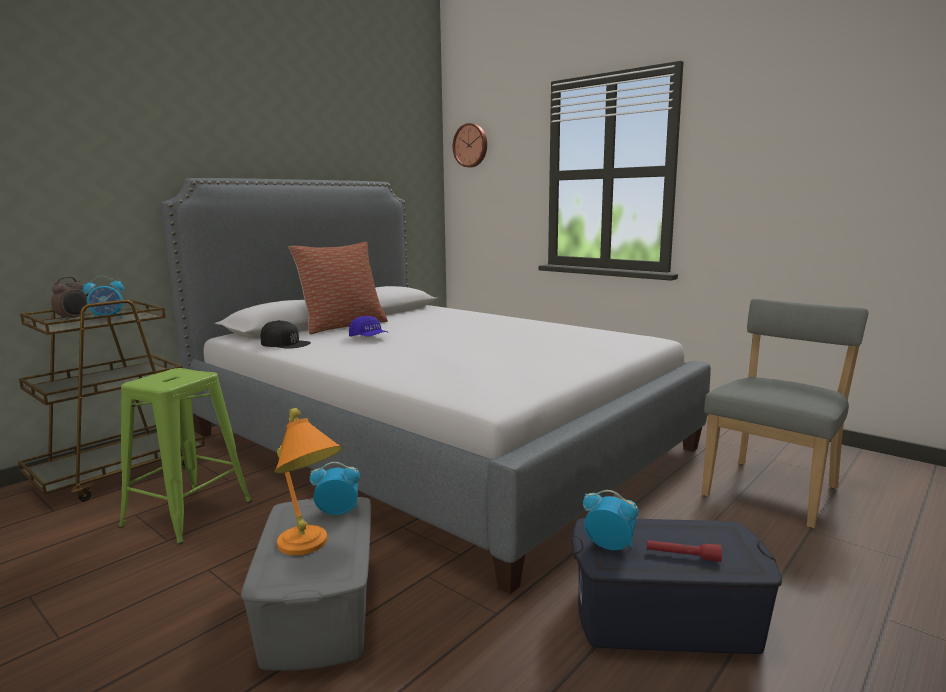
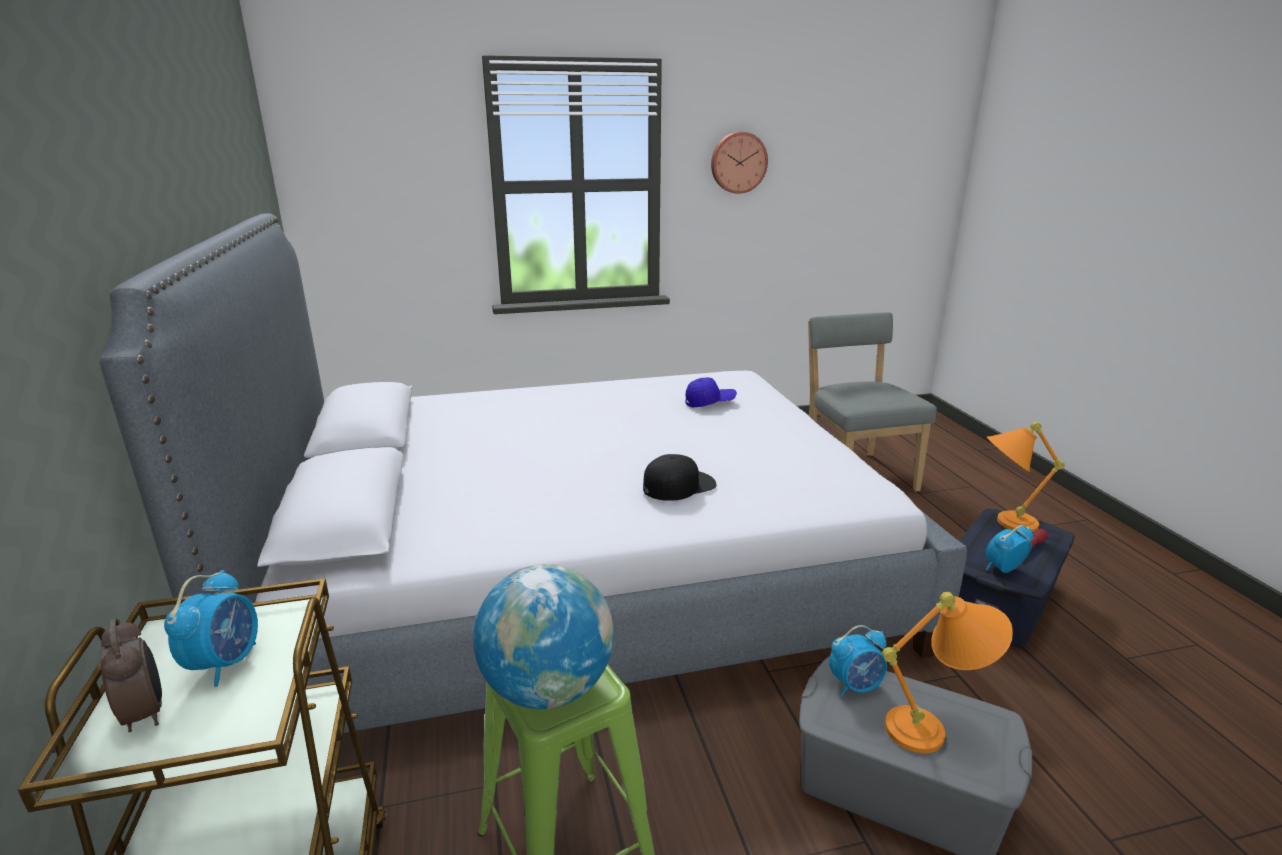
camera: 55 degrees left, 10 degrees up
(160, 378) = (548, 688): none -> globe
(285, 343) = (456, 539): black cap -> black cap (679, 485)
(337, 512) = (855, 686): alarm clock -> alarm clock turned 135 degrees counterclockwise
(342, 326) = (414, 477): pillow -> none
(369, 338) = (524, 479): blue cap -> blue cap (709, 402)
(471, 145) = (335, 137): wall clock -> wall clock (738, 162)
(718, 533) = (1002, 522): none -> orange table lamp

